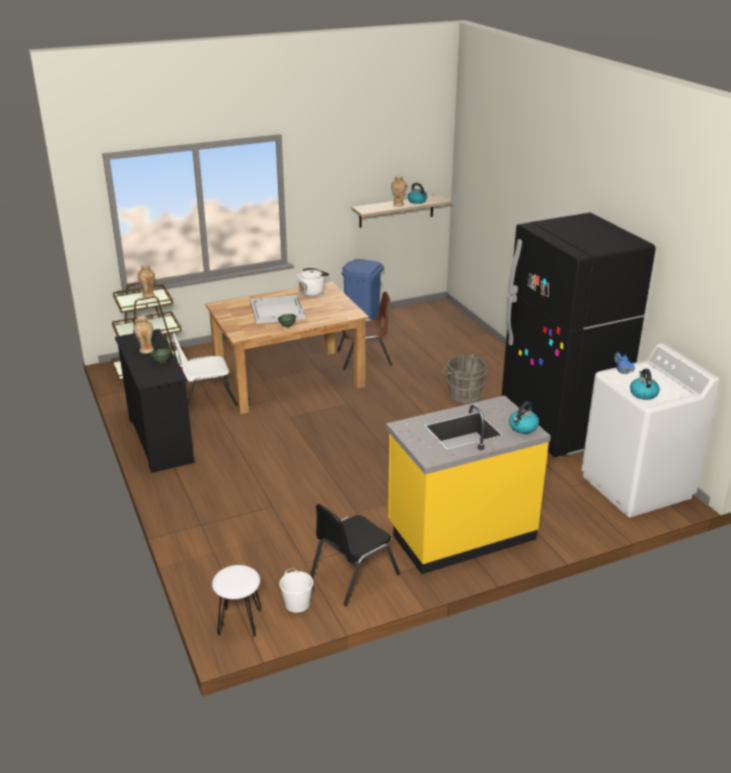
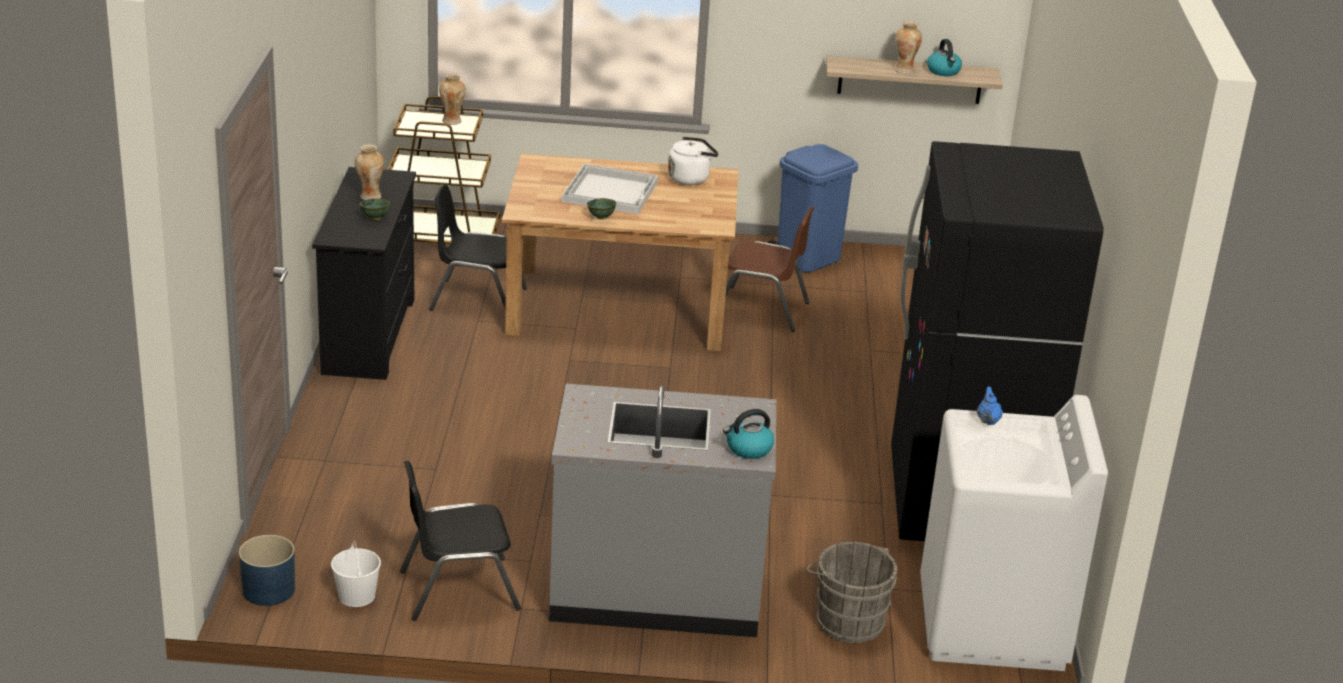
camera: 25 degrees right, 0 degrees up
(206, 399) = (477, 299): white chair -> black chair
(240, 621) = (269, 590): white stool -> blue planter
(460, 532) = (656, 590): yellow counter -> grey counter
(462, 394) = (860, 407): grey bucket -> grey bucket (847, 620)
(643, 393) = (978, 459): kettle -> none

